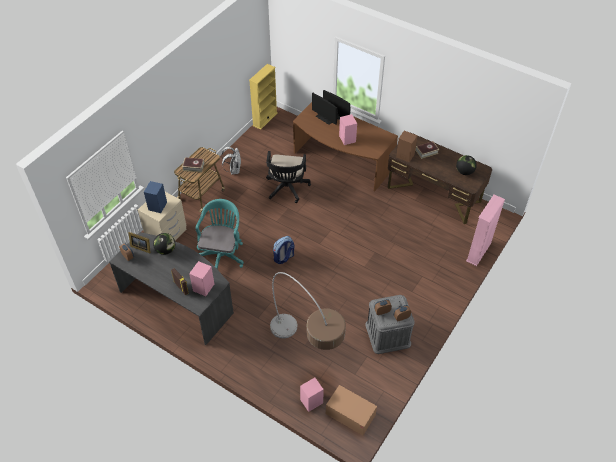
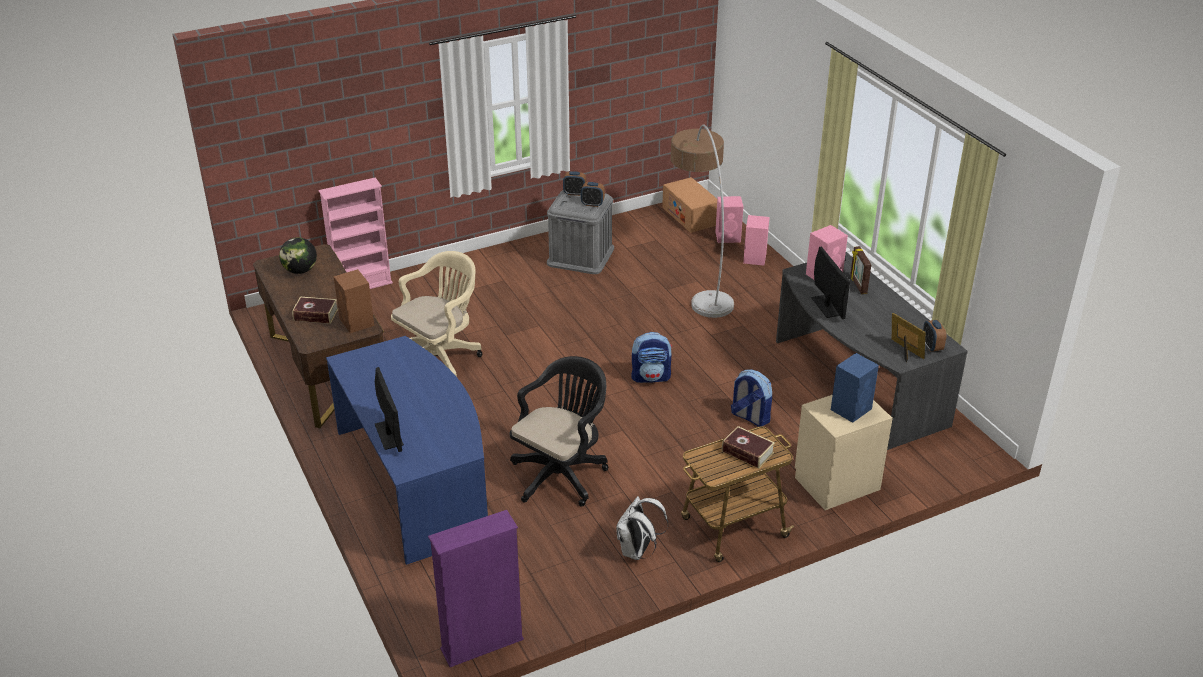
camera: 150 degrees left, 15 degrees down
(166, 250) = (863, 334): globe -> none
(222, 254) = (749, 417): turquoise office chair -> backpack
(265, 119) = (482, 644): yellow bookcase -> purple bookcase
(325, 118) = (418, 436): monitor -> monitor (826, 306)
(341, 162) = (416, 480): brown desk -> blue desk
(347, 139) = (419, 383): pink speaker -> pink speaker (754, 257)
(392, 224) = (440, 357): none -> beige office chair

